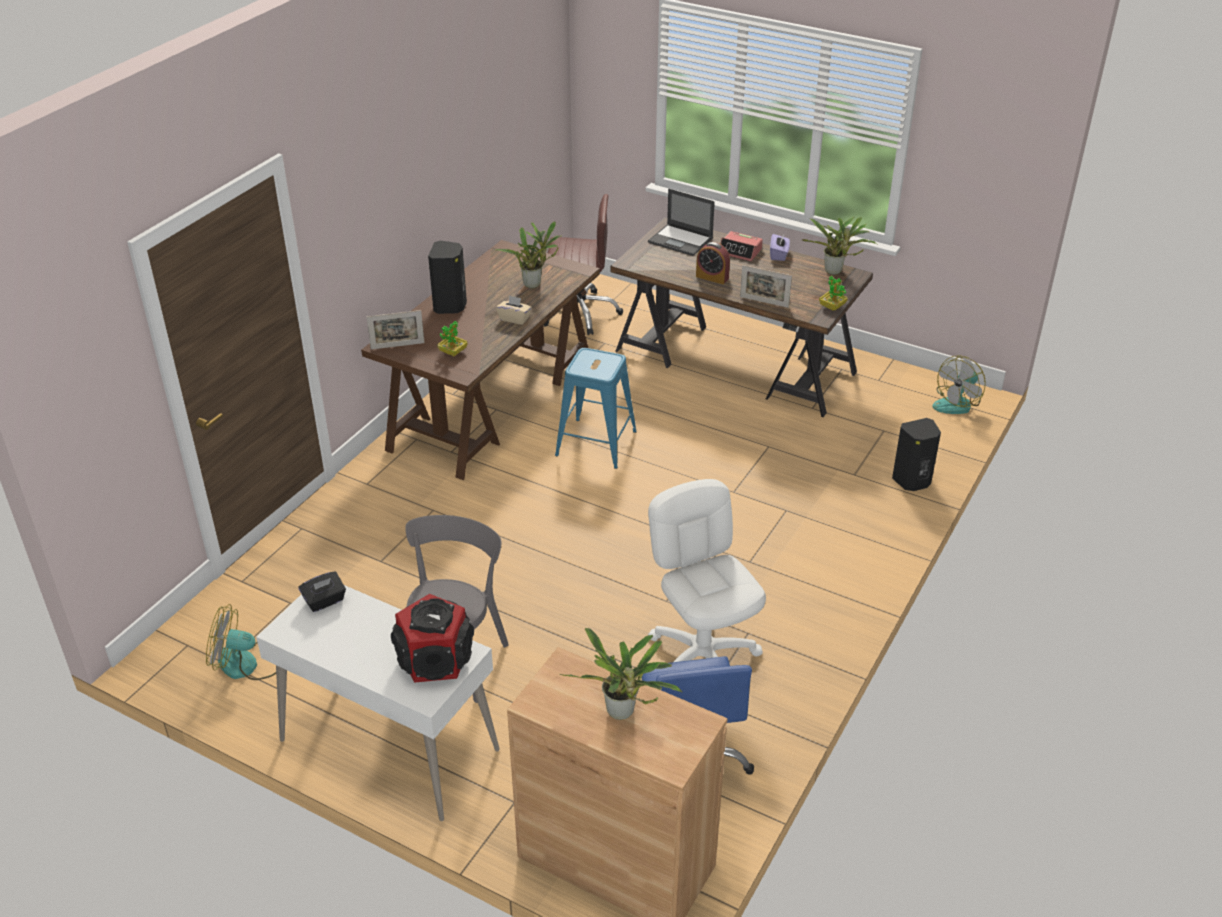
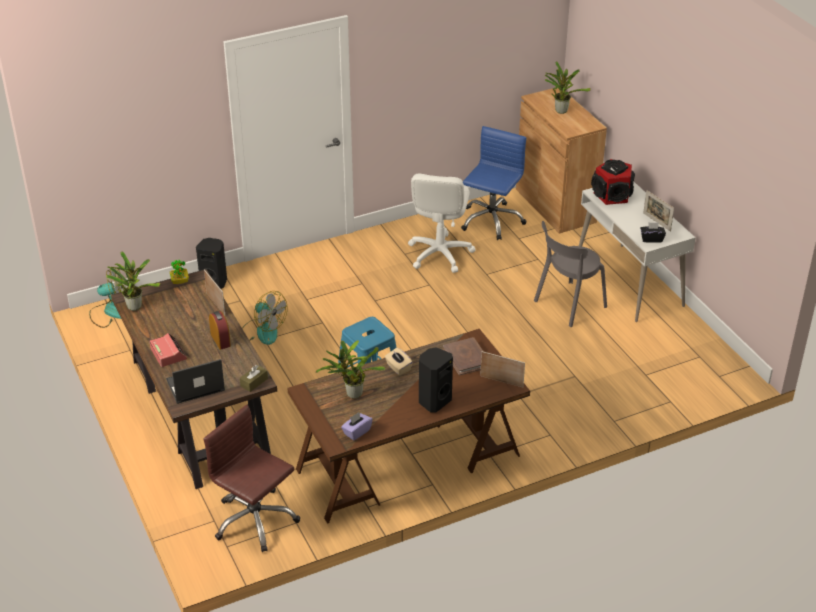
camera: 145 degrees left, 0 degrees up
(247, 664) = (686, 351): fan -> fan (262, 331)
(332, 637) = (656, 222): none -> picture frame
(453, 352) = (467, 358): potted plant -> brown book
(633, 260) = (254, 382): none -> brown tissue box
(681, 240) = (194, 385): laptop -> laptop turned 90 degrees counterclockwise
(779, 255) = (147, 338): purple tissue box -> purple tissue box (356, 432)

